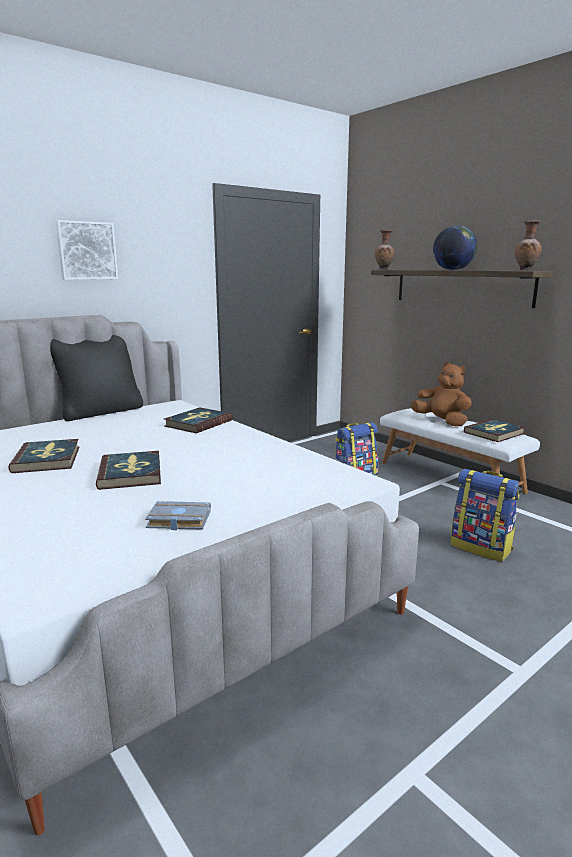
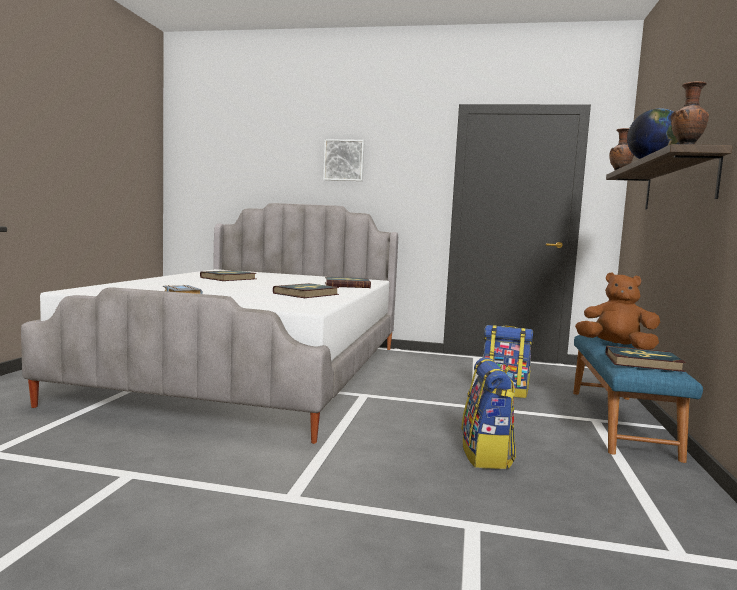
camera: 50 degrees right, 10 degrees down
(100, 412) = (323, 276): black pillow -> none
(131, 473) = (233, 286): book -> book (306, 294)
(442, 422) = (616, 346): brown plush toy -> brown plush toy turned 75 degrees counterclockwise
(450, 476) = (621, 422): white bench -> blue bench

